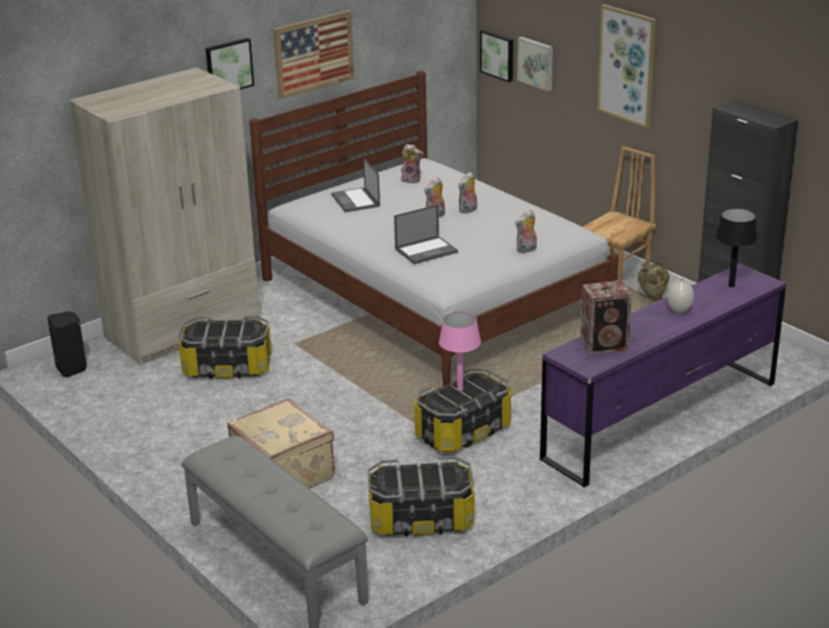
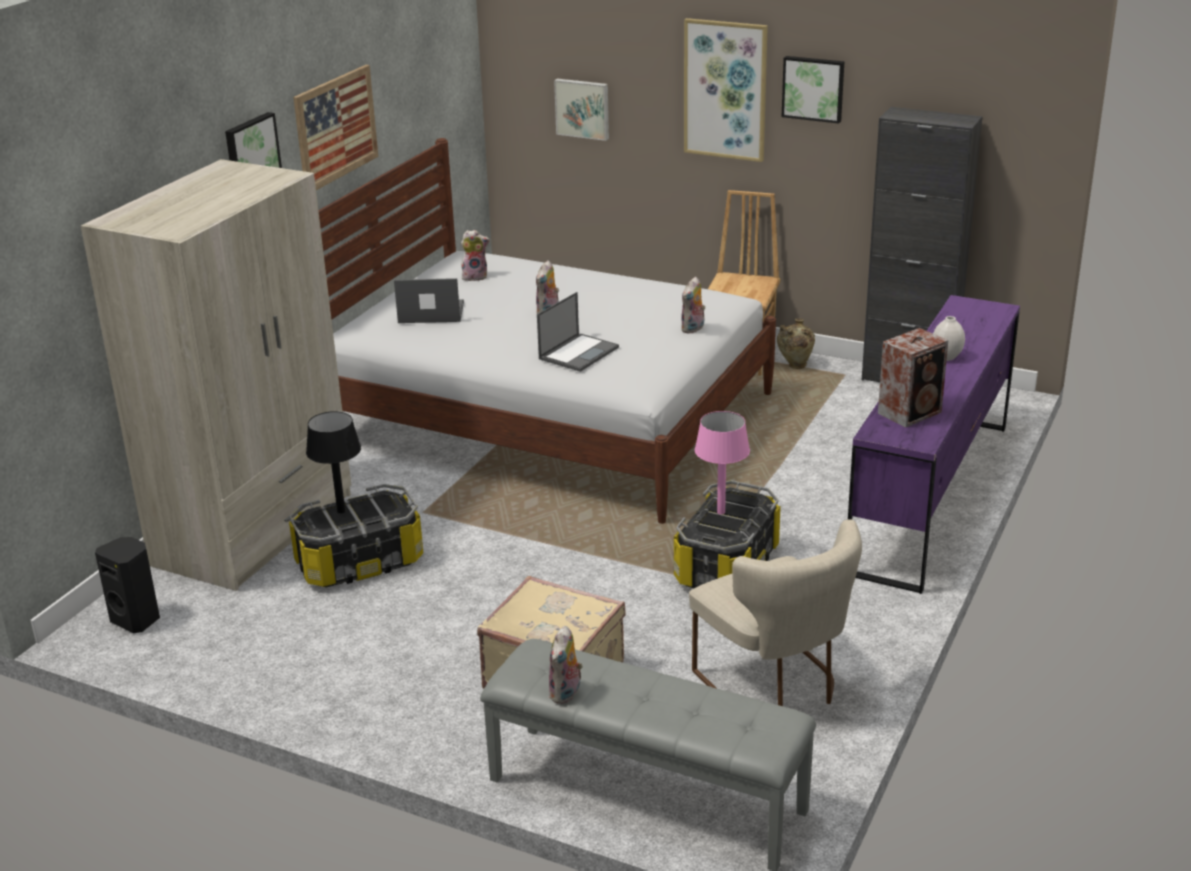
camera: 25 degrees left, 0 degrees up
(356, 200) = (430, 313): laptop -> laptop turned 135 degrees clockwise
(421, 519) = (776, 686): storage box -> beige chair
(468, 210) = (581, 298): plush toy -> plush toy (566, 694)
(498, 55) = (520, 108): picture -> picture (813, 88)
(731, 286) = (969, 320): black table lamp -> black table lamp (341, 511)

